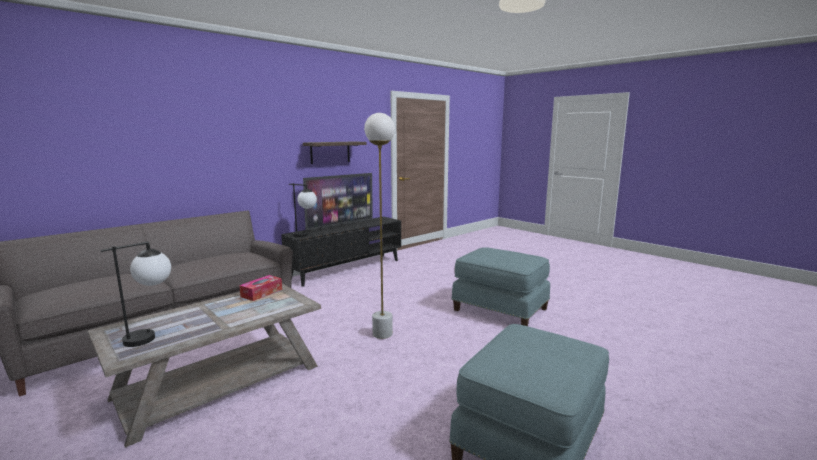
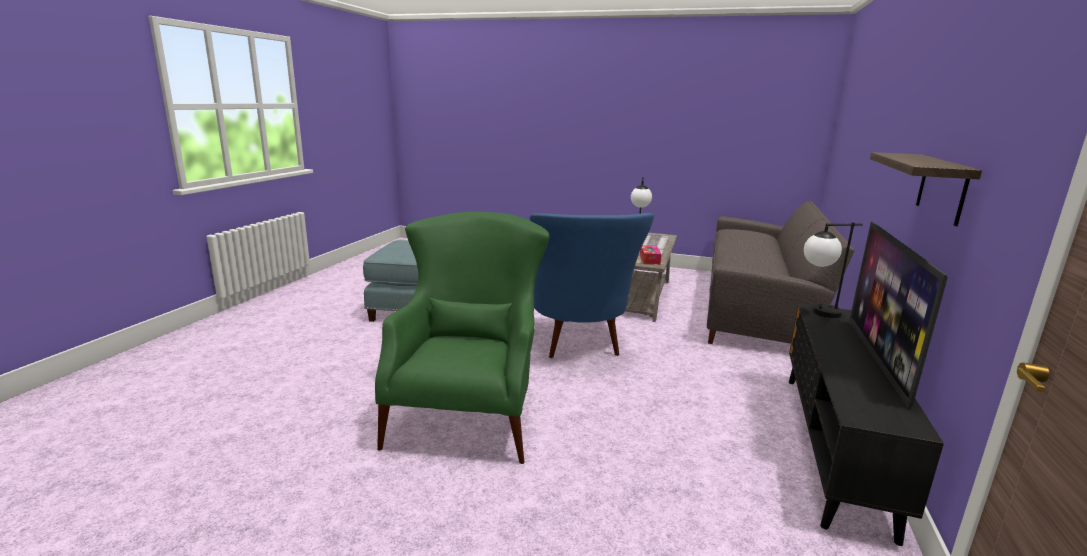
camera: 150 degrees right, 5 degrees up
(382, 334) = (579, 344): white floor lamp -> blue armchair
(499, 310) = (470, 411): blue ottoman -> green armchair

